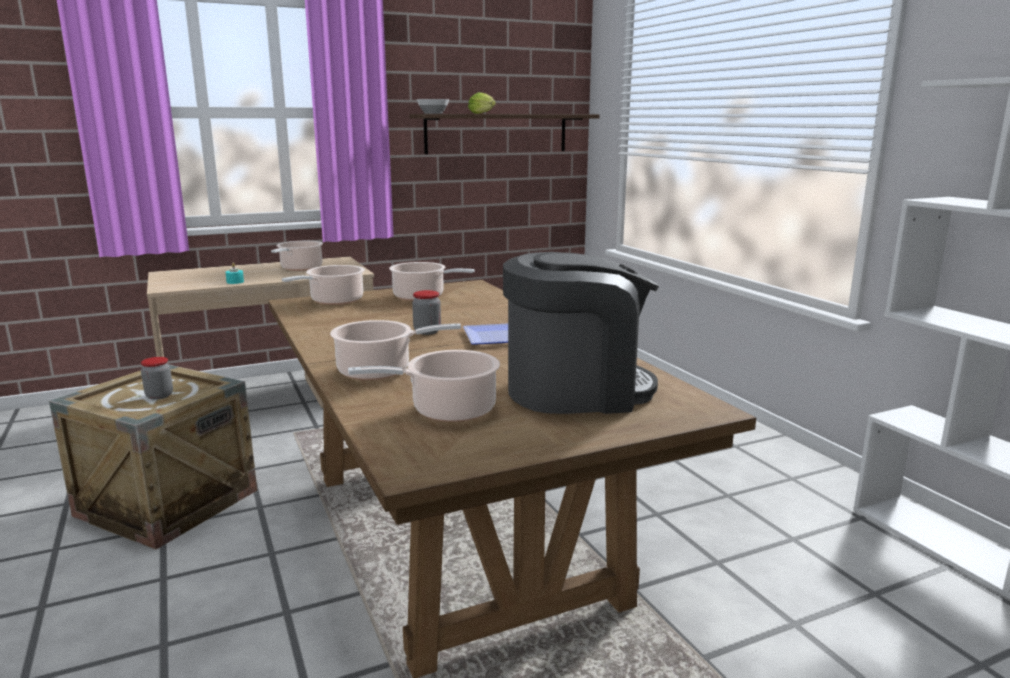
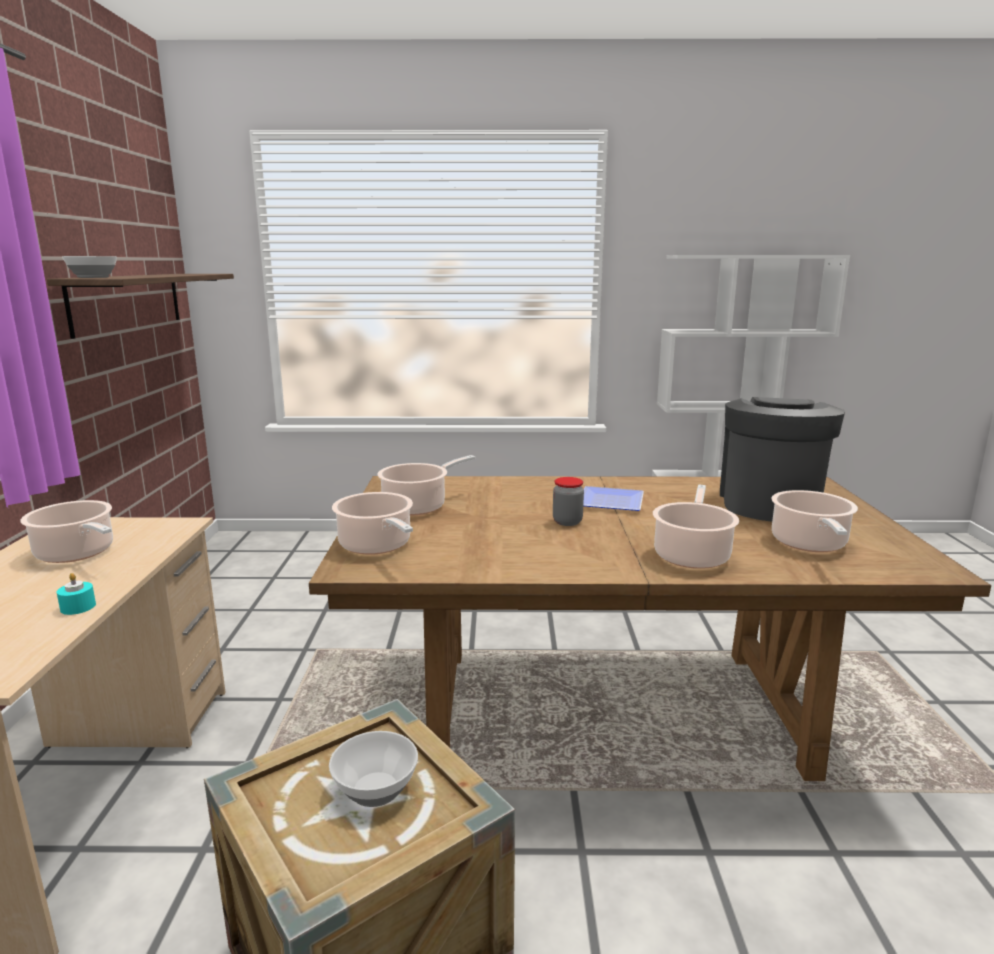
camera: 65 degrees left, 0 degrees up
(159, 396) = (376, 788): jar -> bowl
(483, 113) = (147, 276): lettuce -> none

